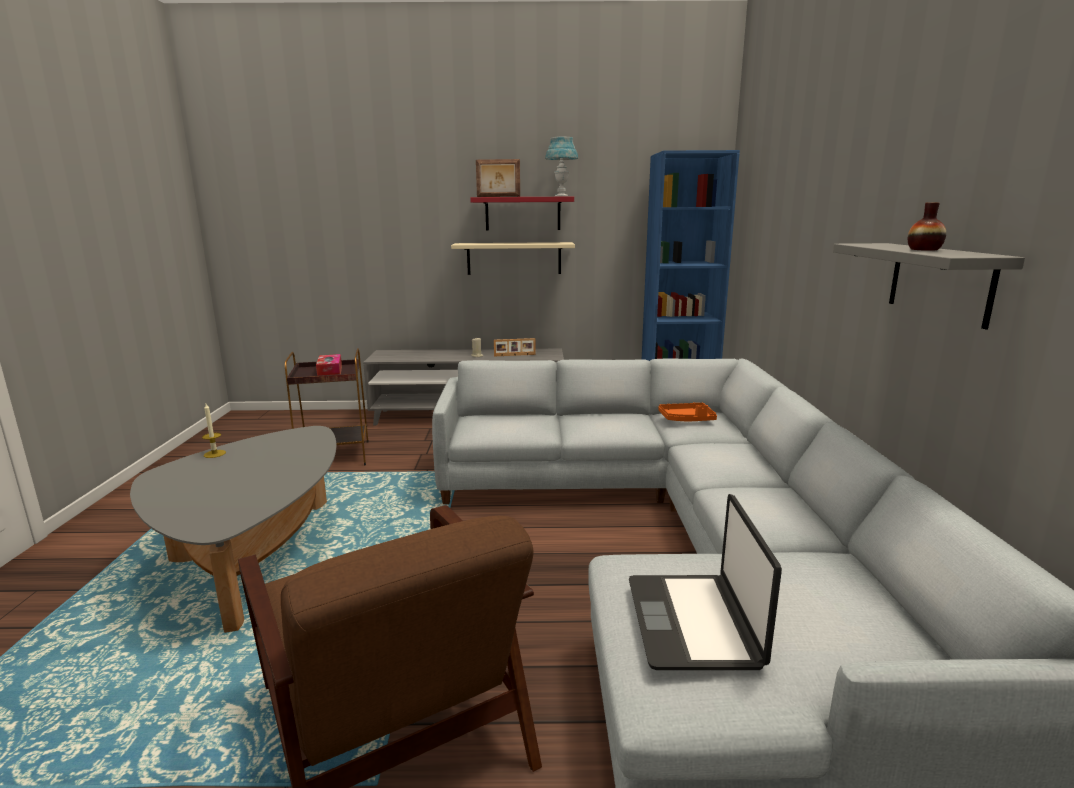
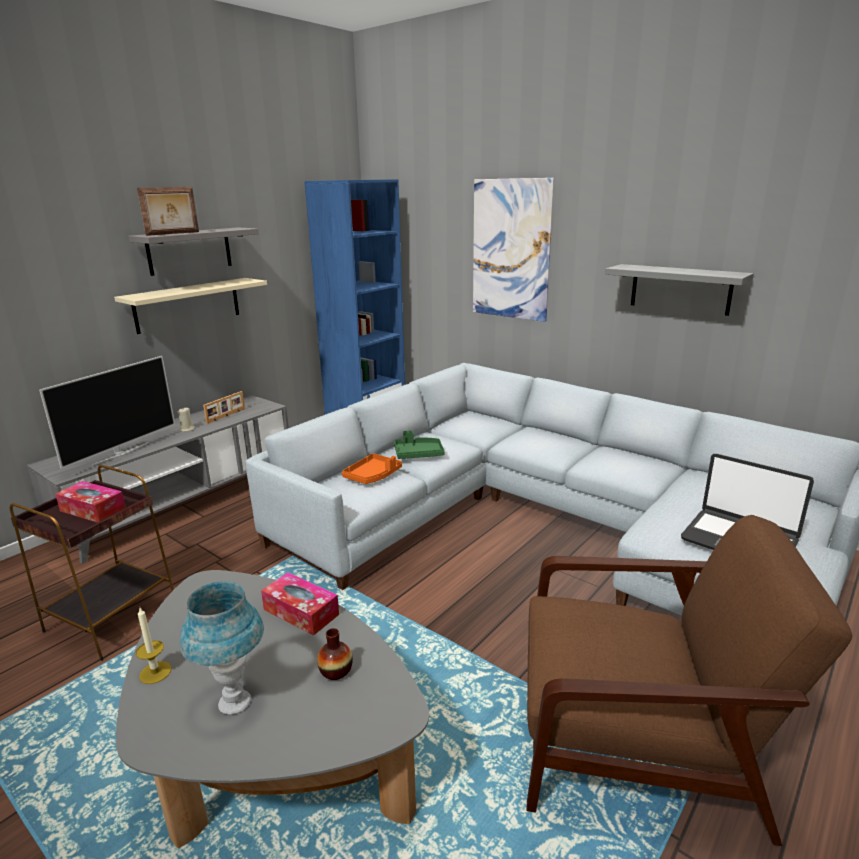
camera: 50 degrees left, 5 degrees up
(305, 464) = (301, 612): none -> tissue box
(419, 357) = (121, 453): none -> television
(523, 213) = (189, 251): red shelf -> grey shelf
(561, 196) = (238, 228): blue table lamp -> blue table lamp (235, 702)
(591, 423) = (418, 454): none -> green tray
(686, 419) = (466, 424): orange tray -> orange tray (373, 476)
(807, 227) = (510, 250): none -> picture
(924, 249) = (687, 270): vase -> vase (336, 671)

